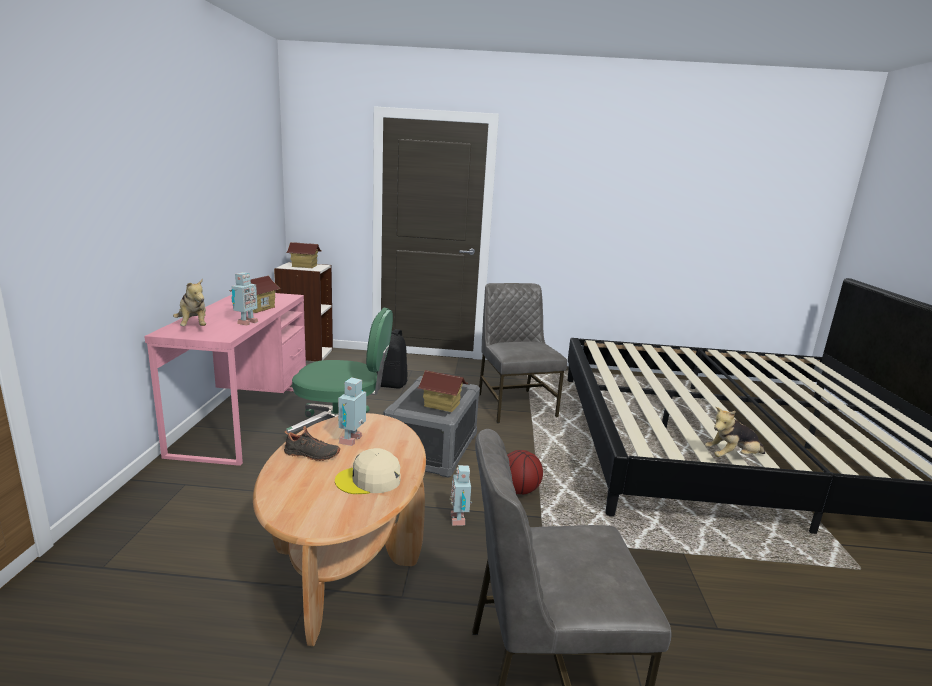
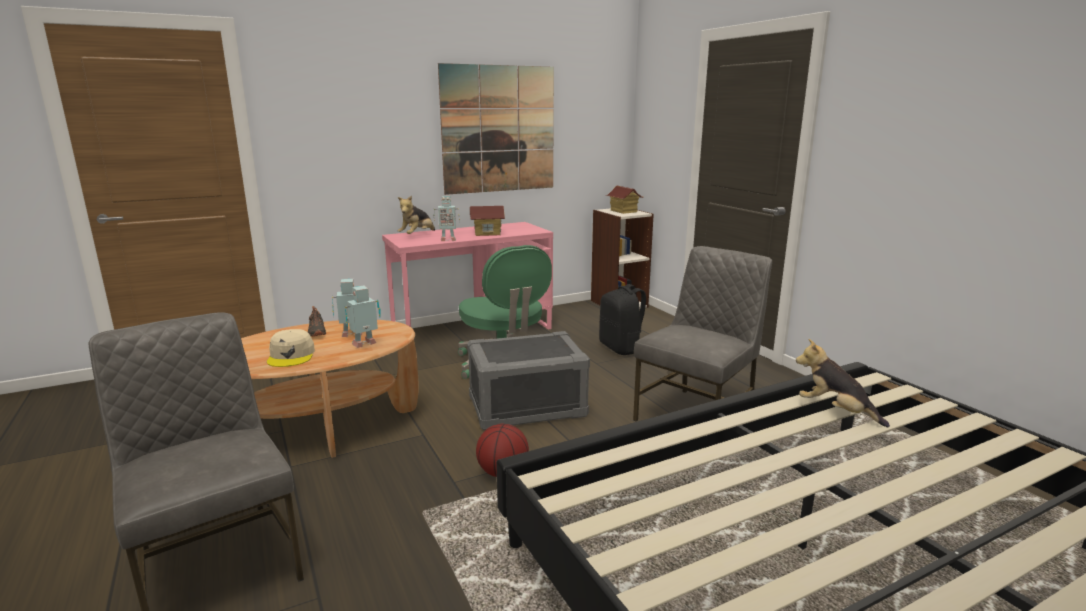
camera: 60 degrees right, 0 degrees up
(214, 191) = (499, 129): none -> picture
(369, 480) = (291, 356): beige cap -> beige cap turned 150 degrees counterclockwise
(442, 405) = (512, 355): toy house -> none
(459, 519) = (418, 457): toy robot -> toy robot (365, 344)
(732, 457) = (611, 554): plush toy -> plush toy (835, 411)

